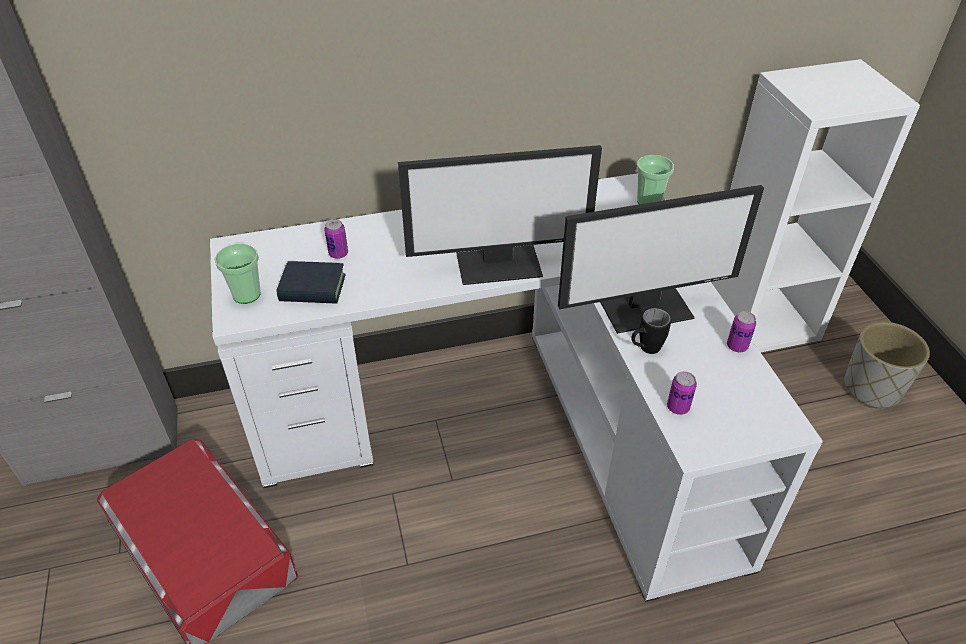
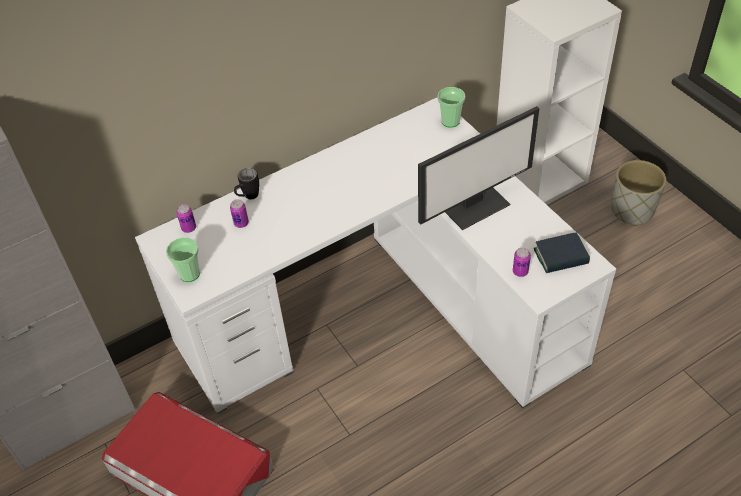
camera: 15 degrees left, 5 degrees up
(313, 288) = (236, 256): book -> book (561, 257)
(499, 264) = (363, 200): monitor -> none
(645, 349) = (485, 237): black mug -> black mug (248, 197)
(737, 346) = (544, 217): can -> can (189, 228)

